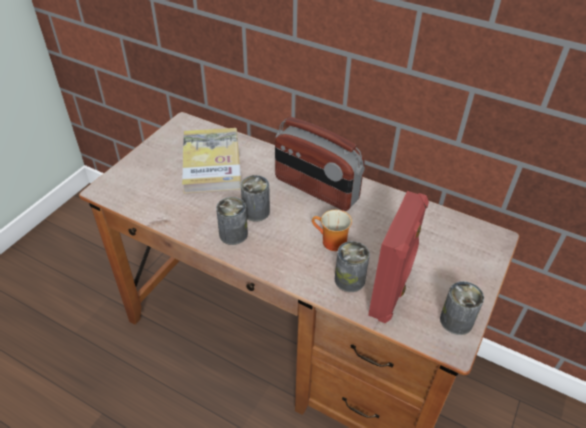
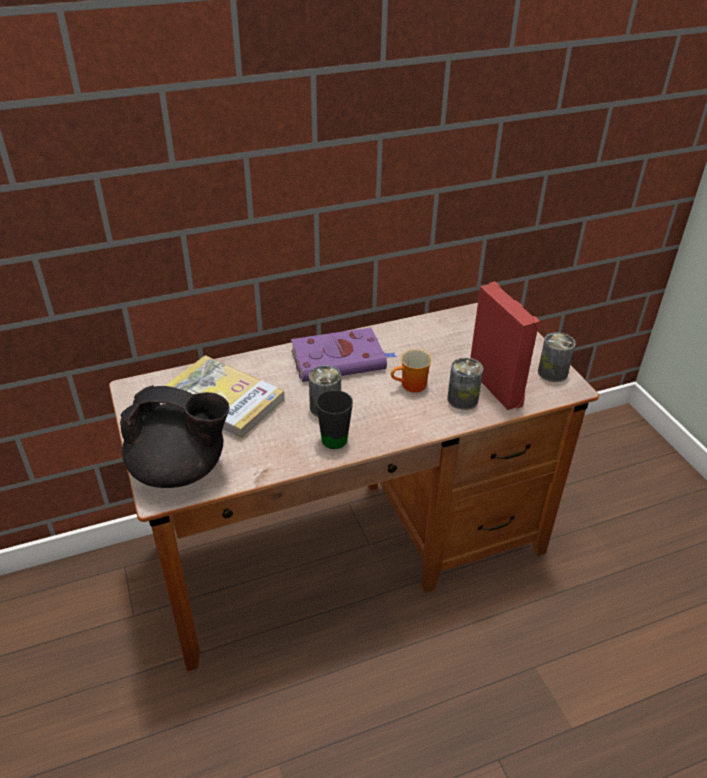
camera: 50 degrees left, 5 degrees down
(132, 184) = (180, 469): none -> black teapot
(233, 234) = (337, 435): can -> black mug
(316, 189) = (341, 360): radio -> purple book

